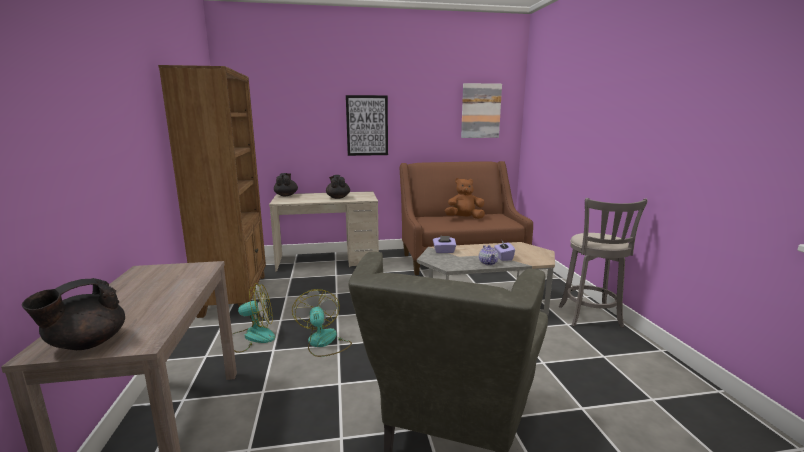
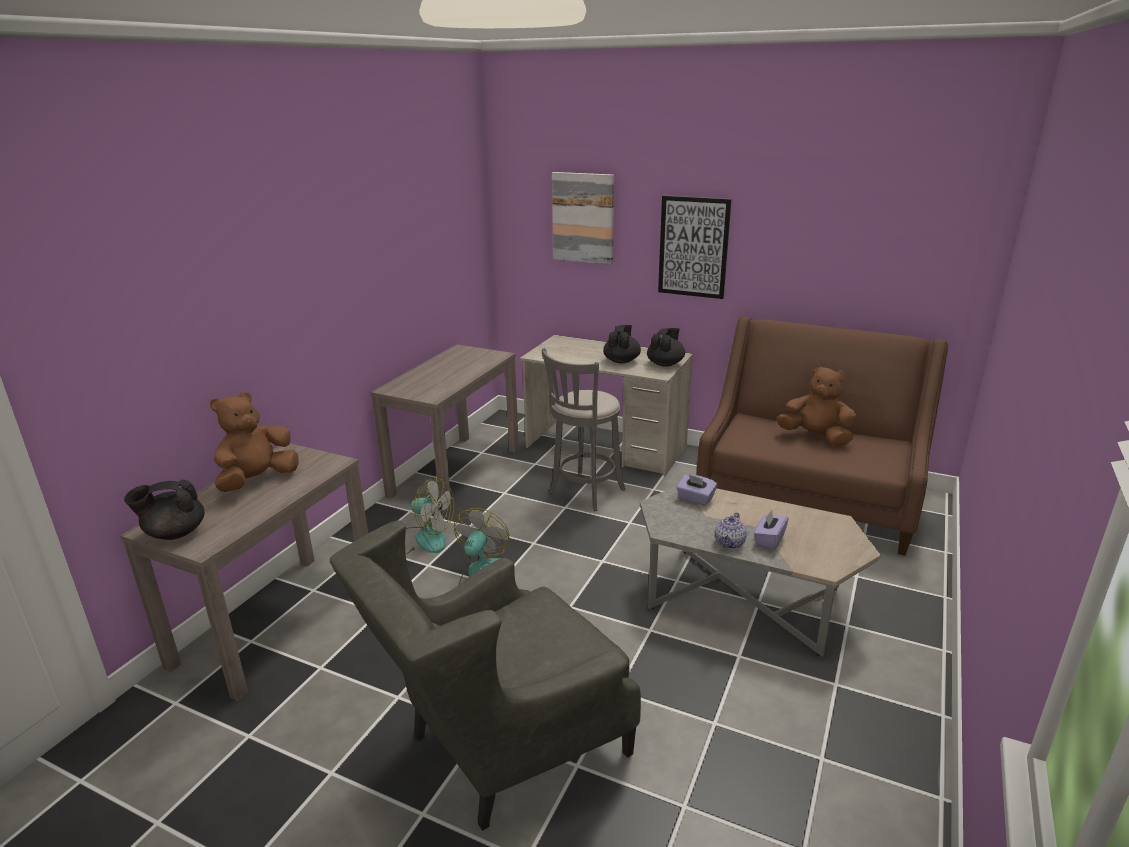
camera: 35 degrees right, 10 degrees up
(138, 290) = (257, 480): none -> brown plush toy
(235, 294) = (456, 471): brown bookcase -> brown console table
(286, 195) = (562, 341): black teapot -> black teapot (665, 364)
(480, 111) = (912, 237): picture -> picture (583, 218)
(591, 318) = (893, 691): grey stool -> grey stool (584, 493)

